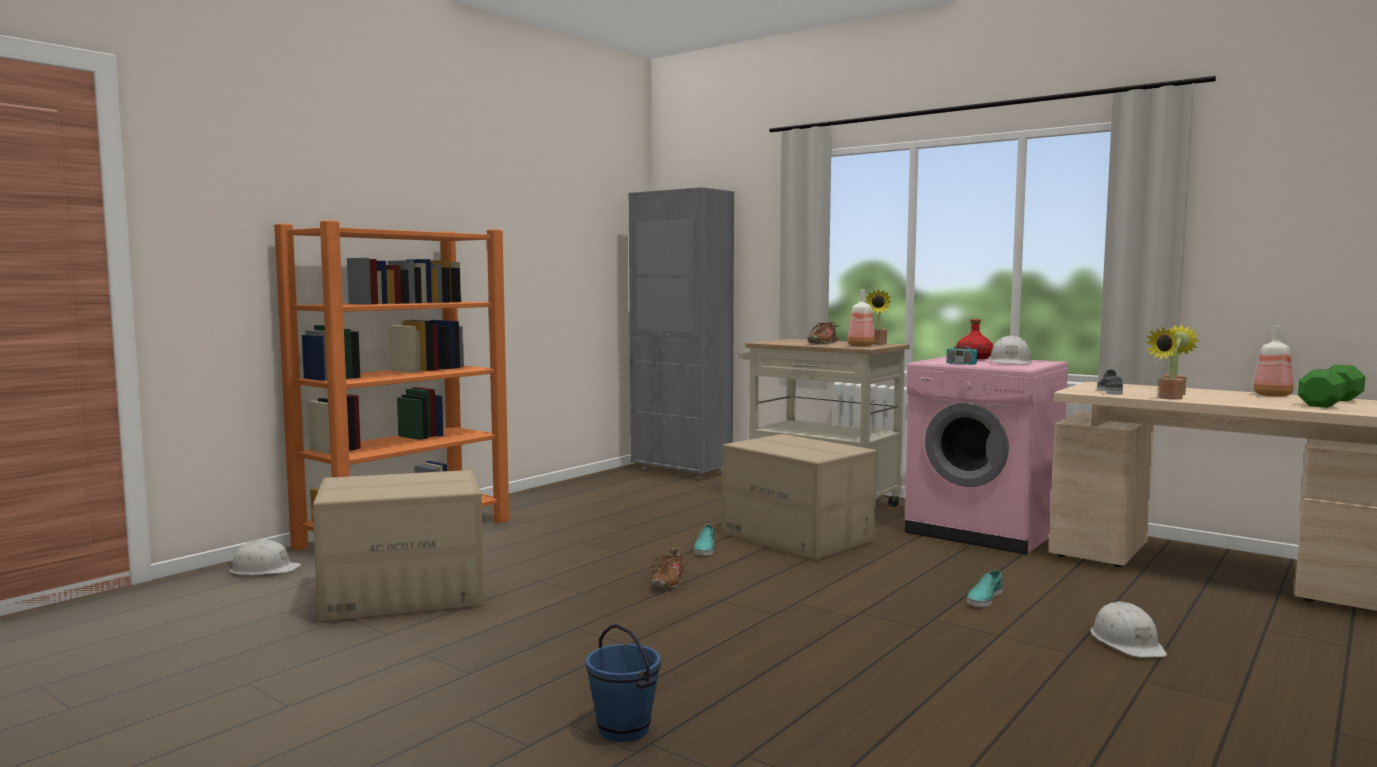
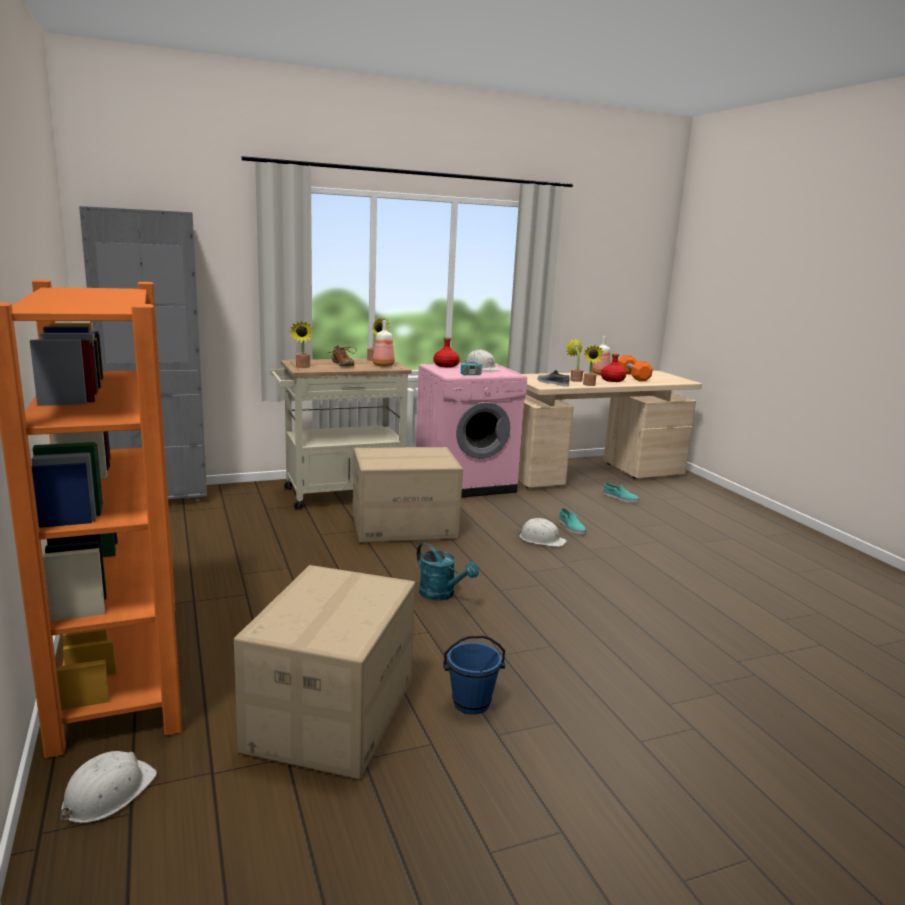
camera: 60 degrees left, 10 degrees up
(624, 729) = (687, 687): blue bucket -> blue bucket (471, 703)
(667, 582) = (442, 594): brown shoe -> turquoise watering can
(705, 548) = (385, 559): turquoise shoe -> turquoise shoe (620, 498)
(775, 341) = (302, 367): none -> potted plant
(1127, 642) = (655, 526): white hard hat -> white hard hat (541, 539)
(1252, 400) = (612, 380): none -> red bottle
(1330, 403) = (633, 376): green dumbbell -> orange dumbbell

